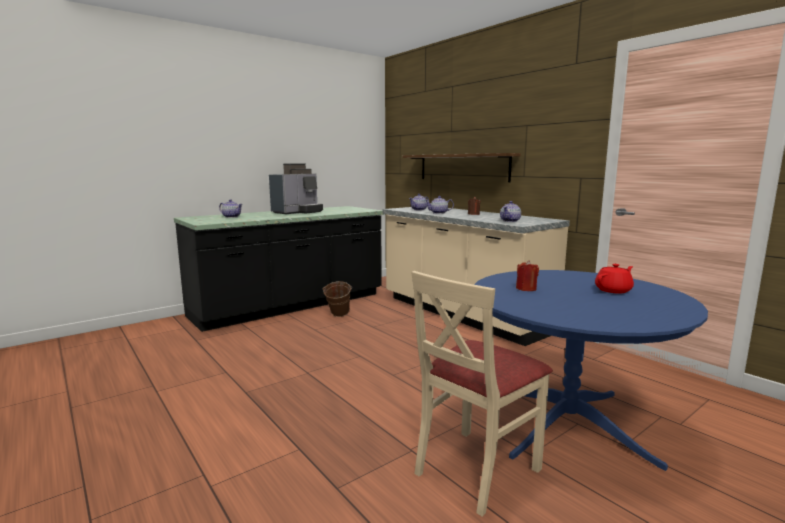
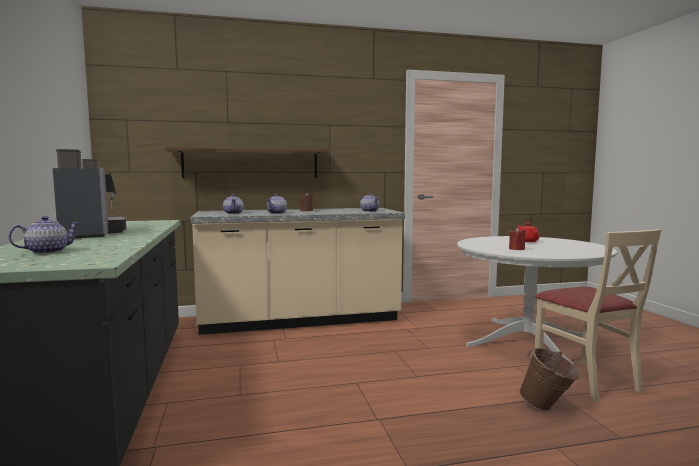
camera: 65 degrees left, 5 degrees down
(338, 316) = (211, 373): brown bucket -> brown bucket (548, 408)
(568, 423) = (527, 341): blue dining table -> white dining table

